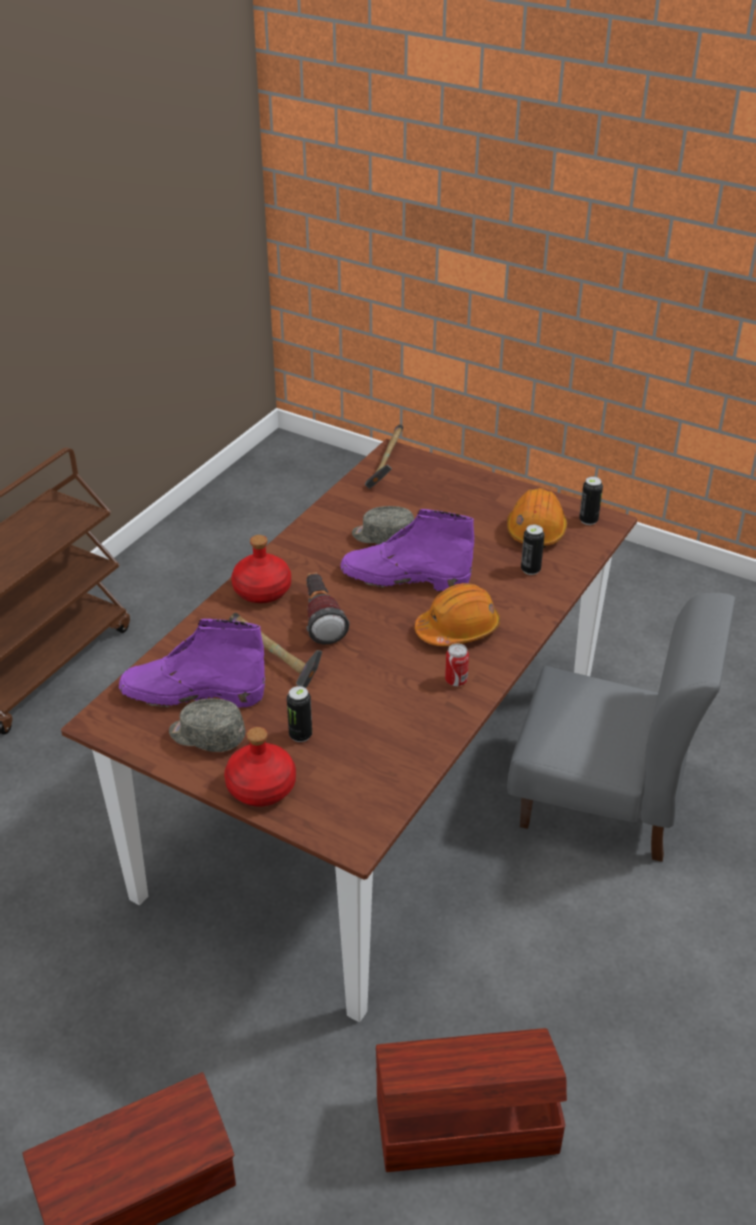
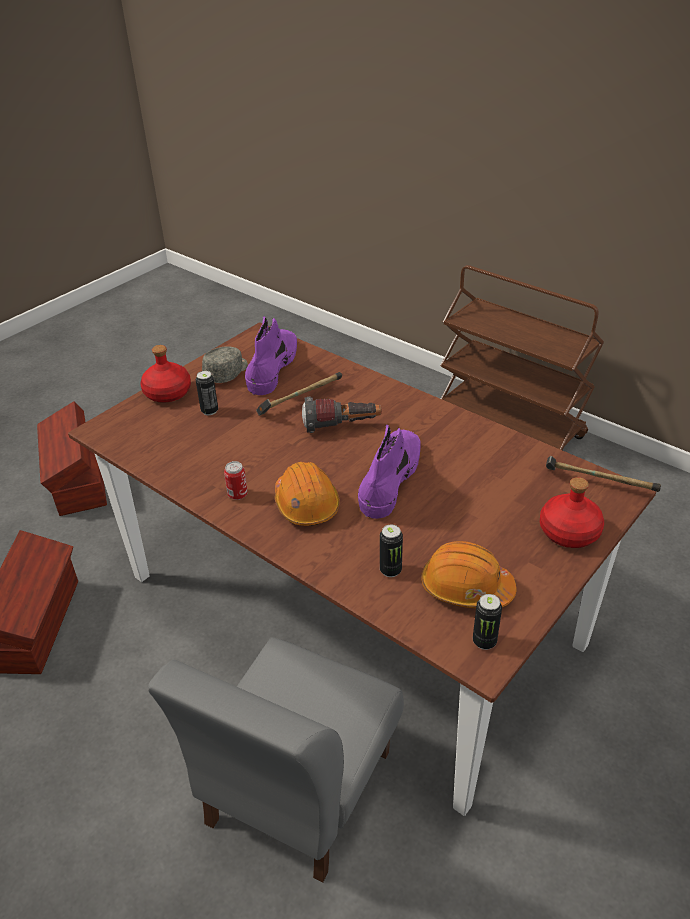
camera: 100 degrees right, 0 degrees up
(262, 591) = (386, 399): red bottle -> red bottle (568, 532)
(383, 537) = (458, 471): grey cap -> none

